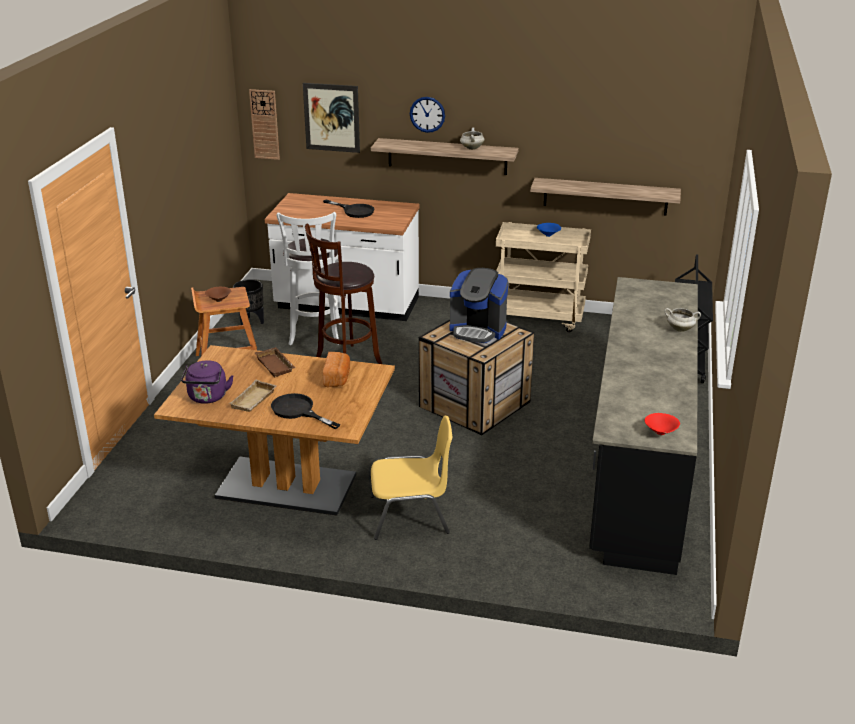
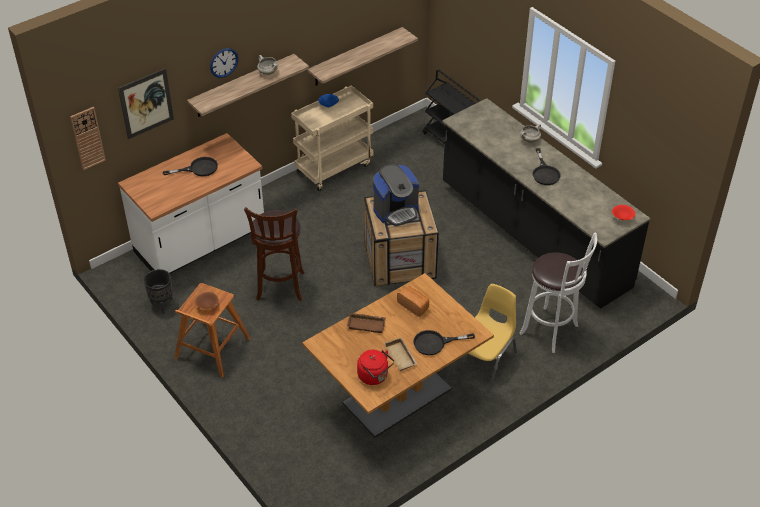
camera: 50 degrees left, 15 degrees up
(207, 398) = (374, 376): purple kettle -> red kettle
(315, 335) = (224, 282): white stool -> white stool (551, 331)
(645, 357) = (545, 173): none -> black frying pan

